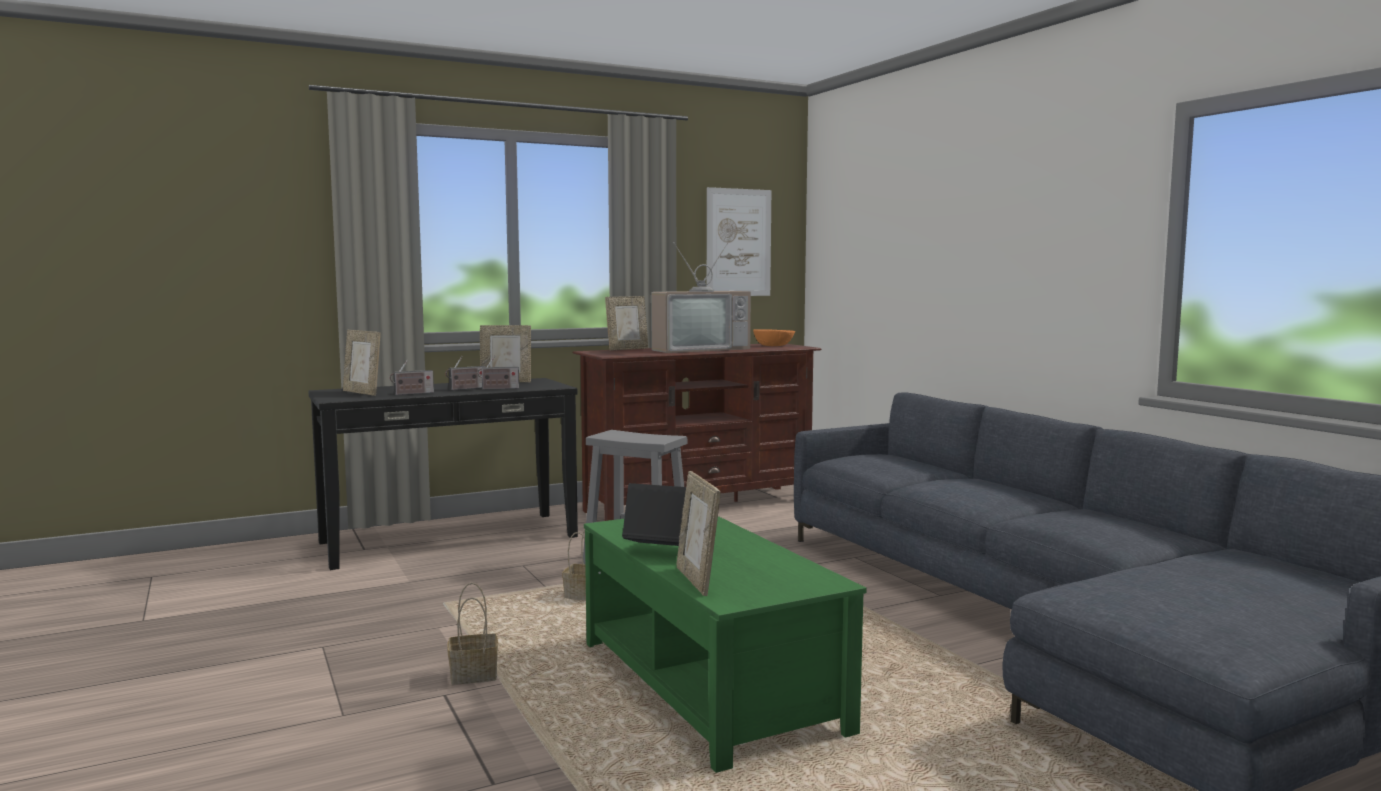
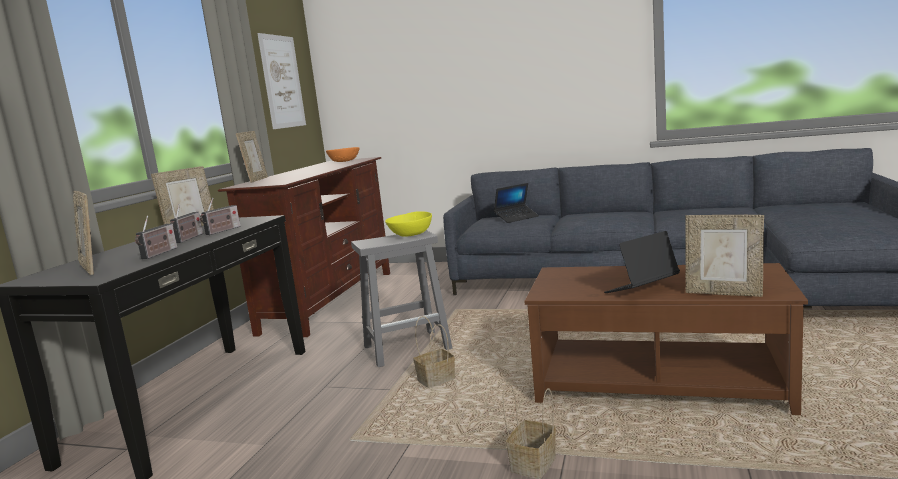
camera: 45 degrees left, 5 degrees up
(362, 393) = (92, 268): picture frame -> picture frame turned 60 degrees clockwise
(656, 437) = (410, 234): none -> yellow bowl
(698, 349) = (311, 170): television -> none
(711, 686) = (659, 381): green coffee table -> brown coffee table
(895, 463) = (516, 218): none -> laptop

